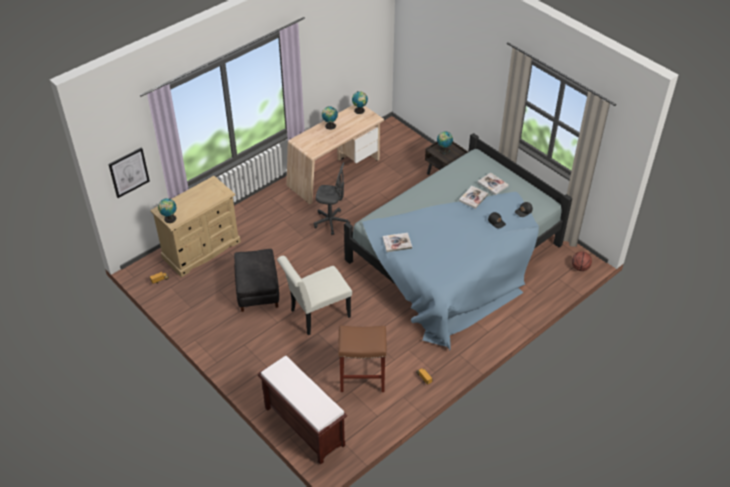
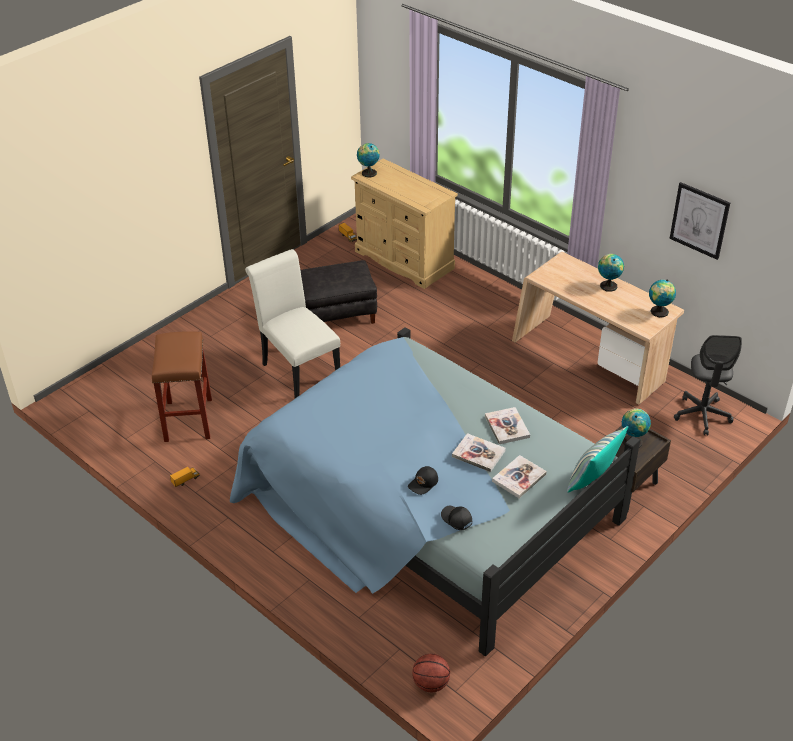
camera: 85 degrees right, 5 degrees down
(129, 172) = (388, 98): picture -> picture (699, 220)
(303, 426) = (118, 375): brown bench -> none
(331, 222) = (480, 366): grey office chair -> grey office chair (702, 415)
(397, 243) = (360, 373): book -> book (507, 427)
(491, 159) = (592, 479): none -> pillow

